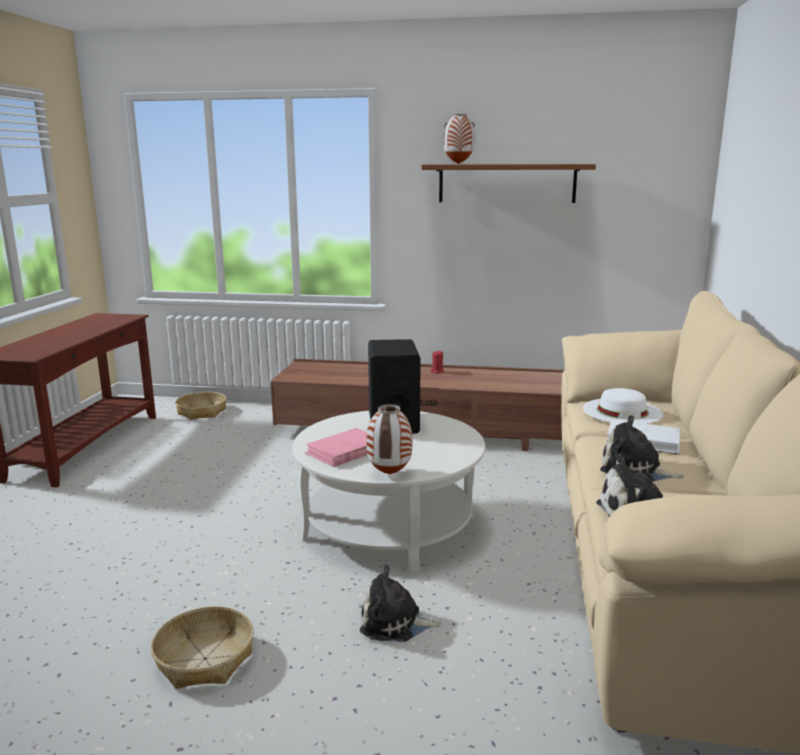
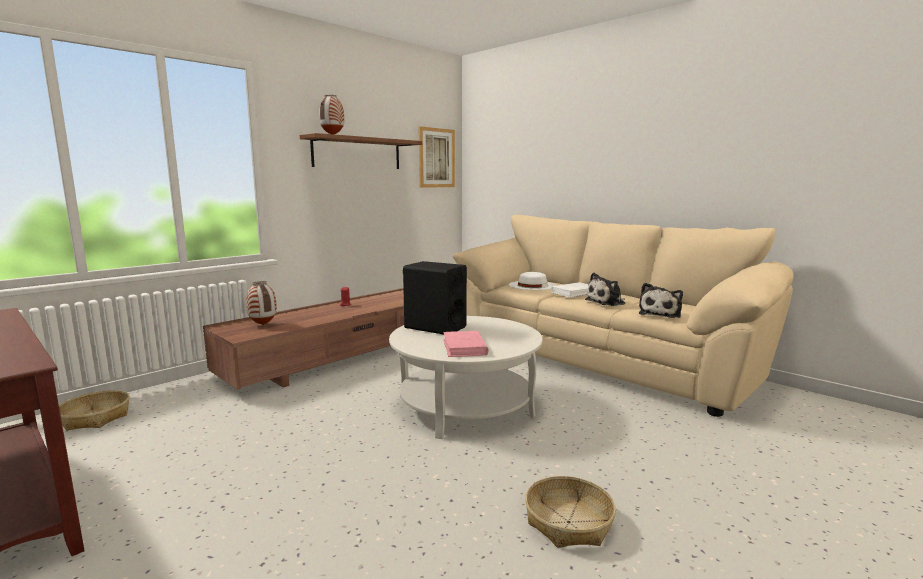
camera: 55 degrees left, 5 degrees down
(390, 474) = (522, 345): vase -> vase (263, 325)
(395, 623) = (585, 439): plush toy -> none
(654, 185) = (436, 158): none -> picture

